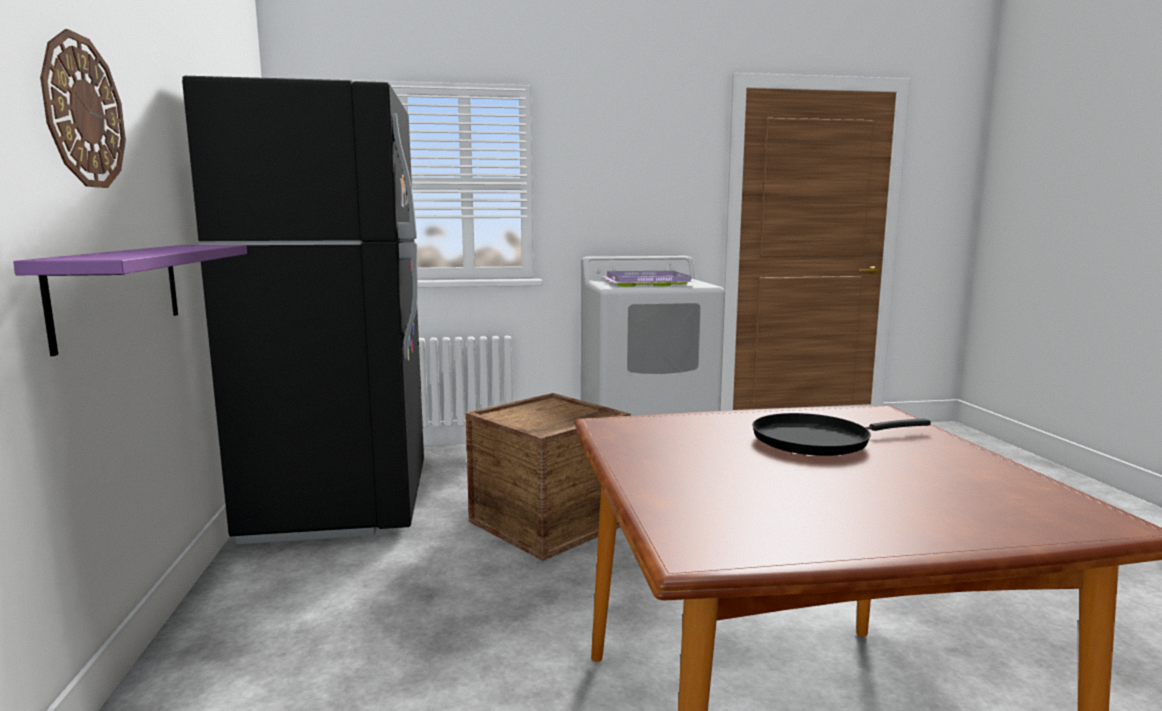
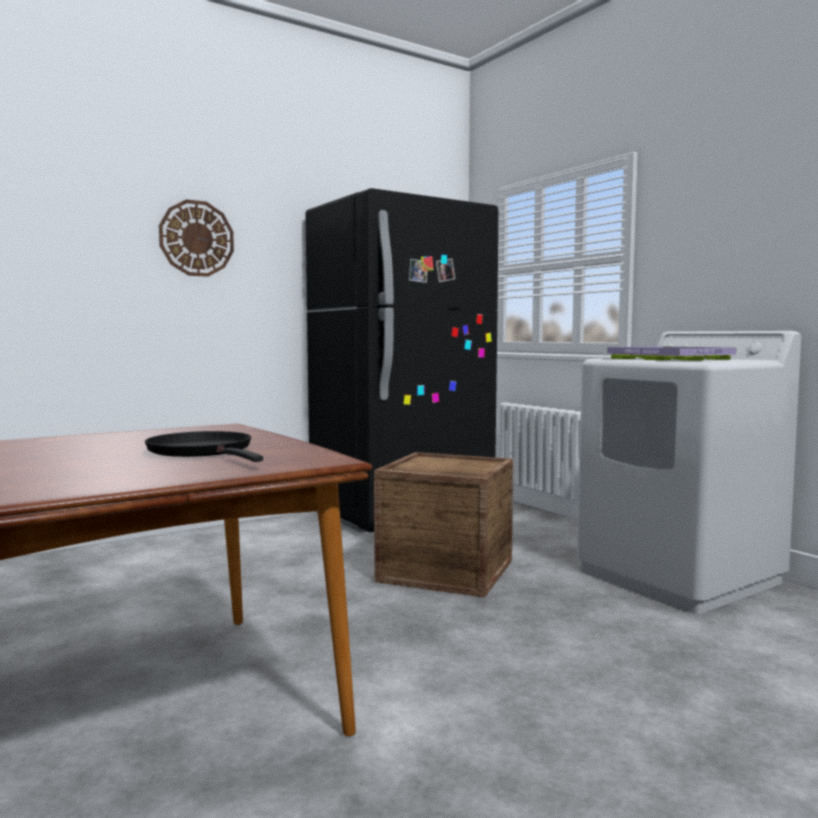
camera: 65 degrees right, 5 degrees down
(119, 292) = (212, 331): purple shelf -> none

